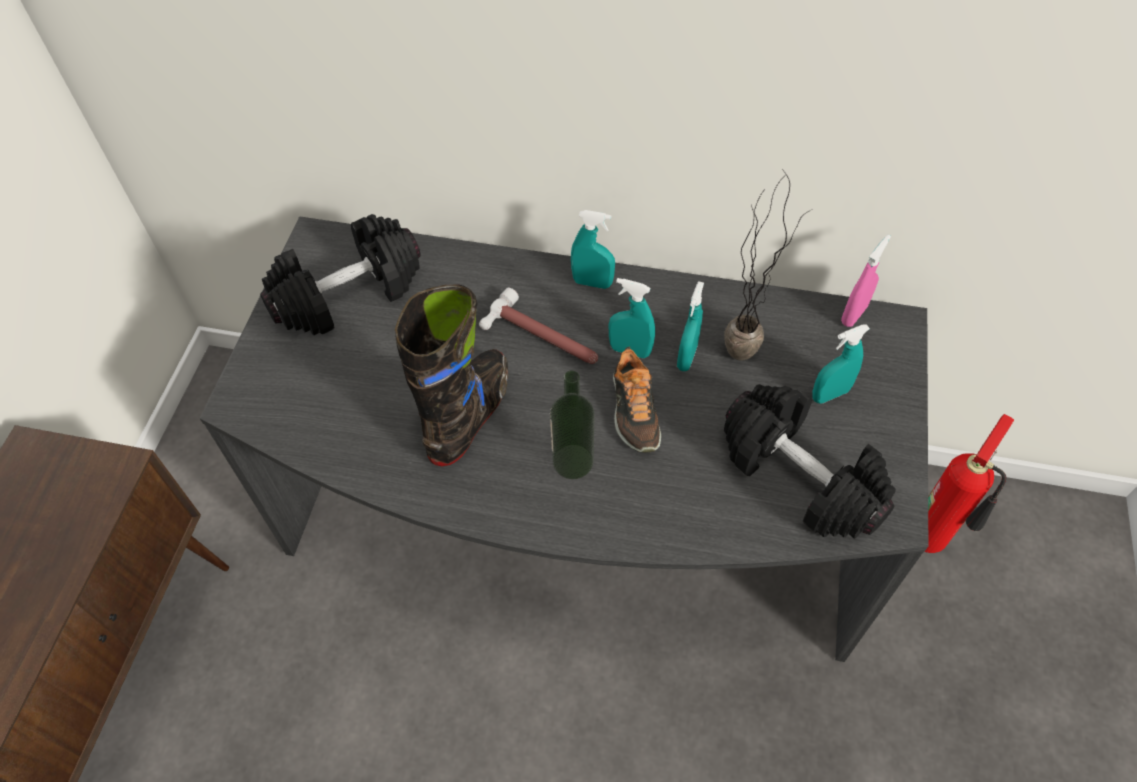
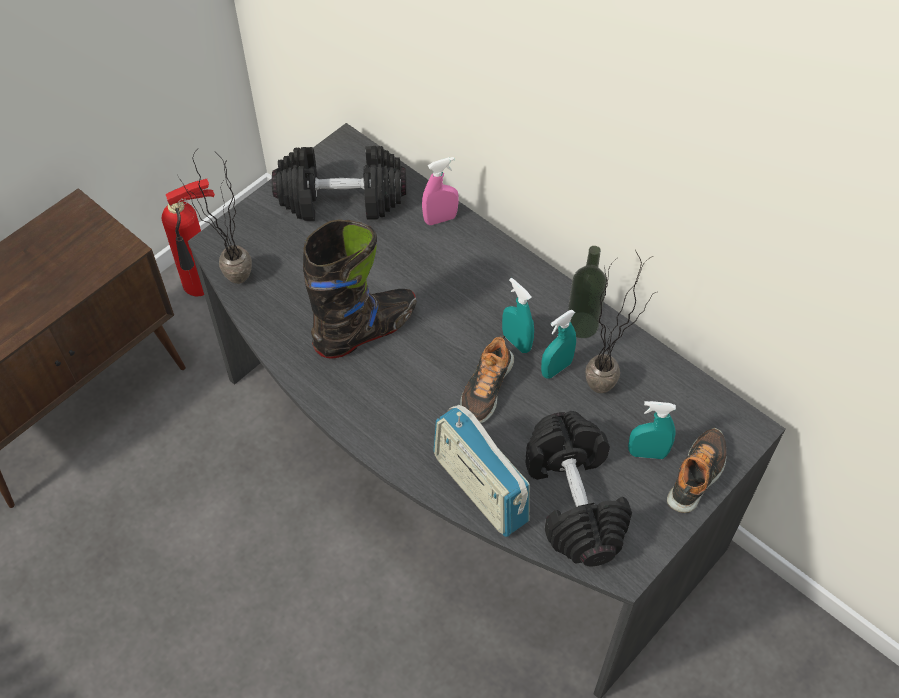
camera: 30 degrees right, 0 degrees up
(282, 439) = (230, 283): none -> potted plant
(542, 338) = (458, 300): hammer -> none
(572, 461) = (415, 401): bottle -> bottle (582, 325)
(592, 283) = (526, 276): turquoise spray bottle -> none
(703, 516) = (480, 489): none -> radio
(853, 315) = (717, 403): pink spray bottle -> pink spray bottle (440, 219)
(888, 390) = (697, 475): none -> shoe
(933, 535) = (753, 647): fire extinguisher -> fire extinguisher (202, 285)

